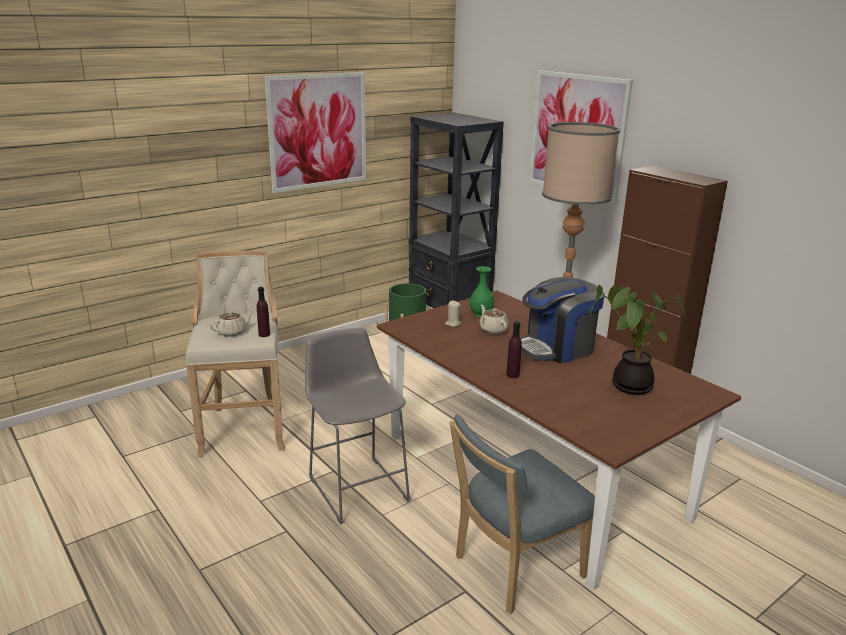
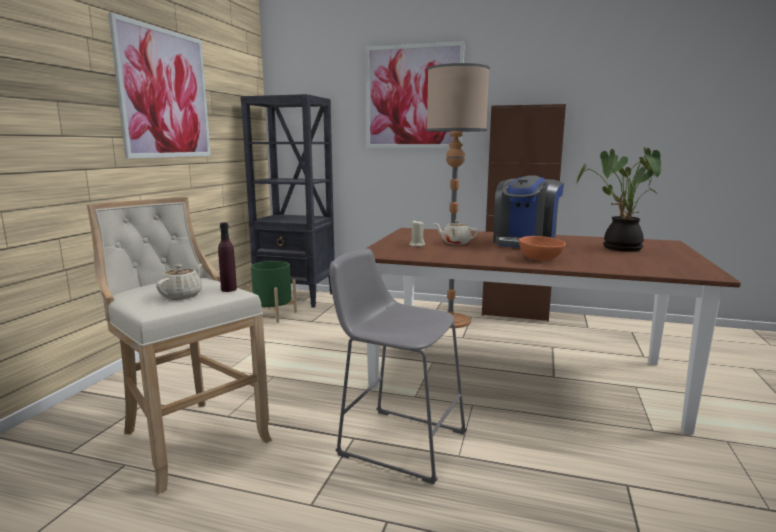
camera: 35 degrees left, 10 degrees down
(480, 314) = (424, 238): green vase -> none
(512, 375) = (539, 258): purple bottle -> orange bowl
(513, 568) = (624, 446): blue chair -> none

